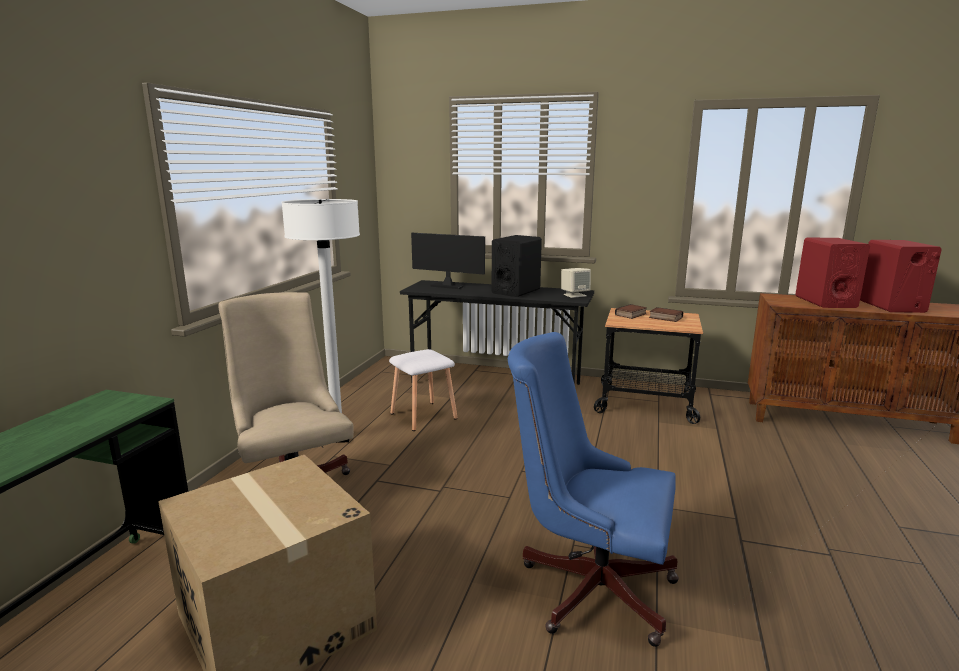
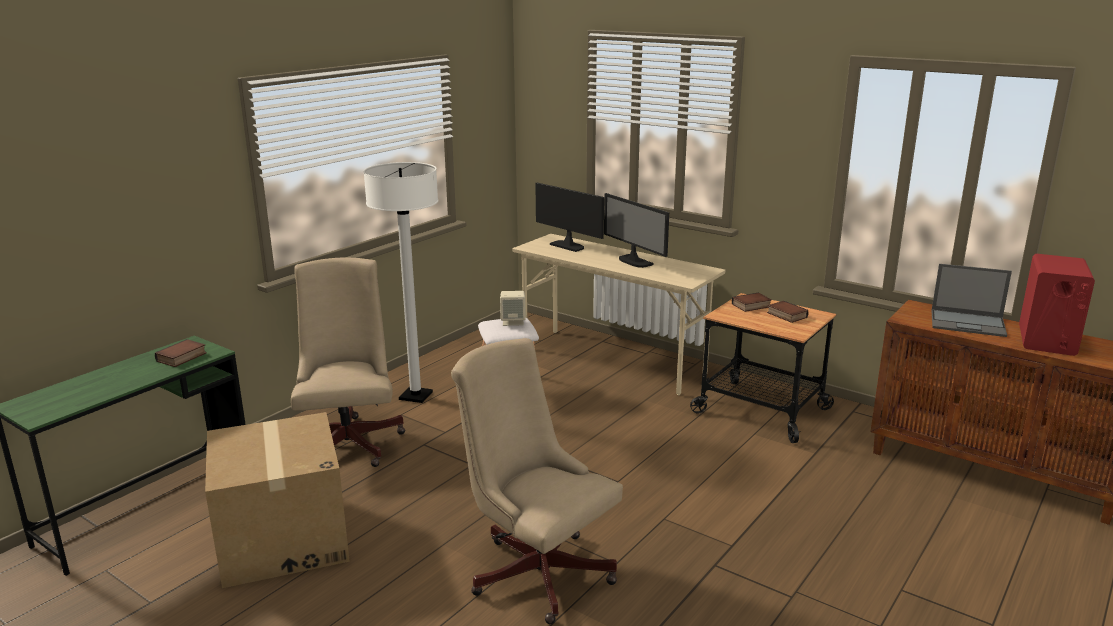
camera: 20 degrees right, 5 degrees up
(103, 414) = (182, 357): none -> book
(496, 383) = (613, 361): black desk -> beige desk
(516, 291) = (634, 262): black speaker -> monitor
(575, 295) = (693, 275): beige speaker -> beige speaker (513, 322)
(588, 585) = (536, 569): blue office chair -> beige office chair
(825, 302) = (968, 323): red speaker -> laptop

